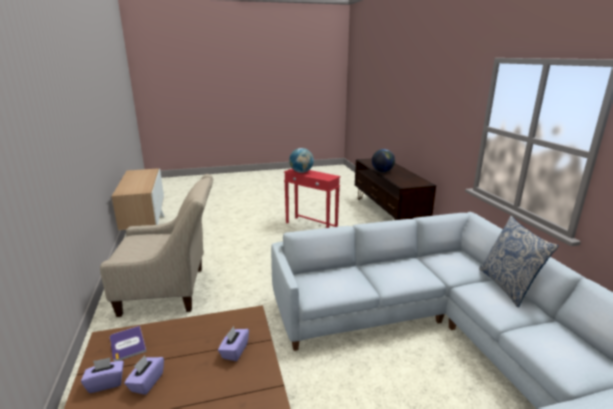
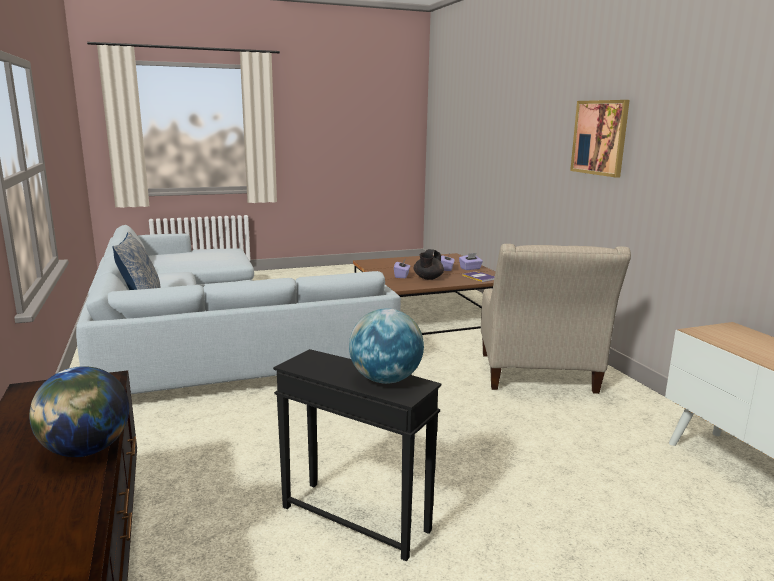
camera: 175 degrees right, 5 degrees down
(38, 129) = (600, 137): none -> picture
(171, 290) = (538, 377): beige armchair -> beige armchair turned 75 degrees counterclockwise
(202, 341) = (428, 278): none -> black teapot
(311, 226) = (355, 517): red side table -> black side table

